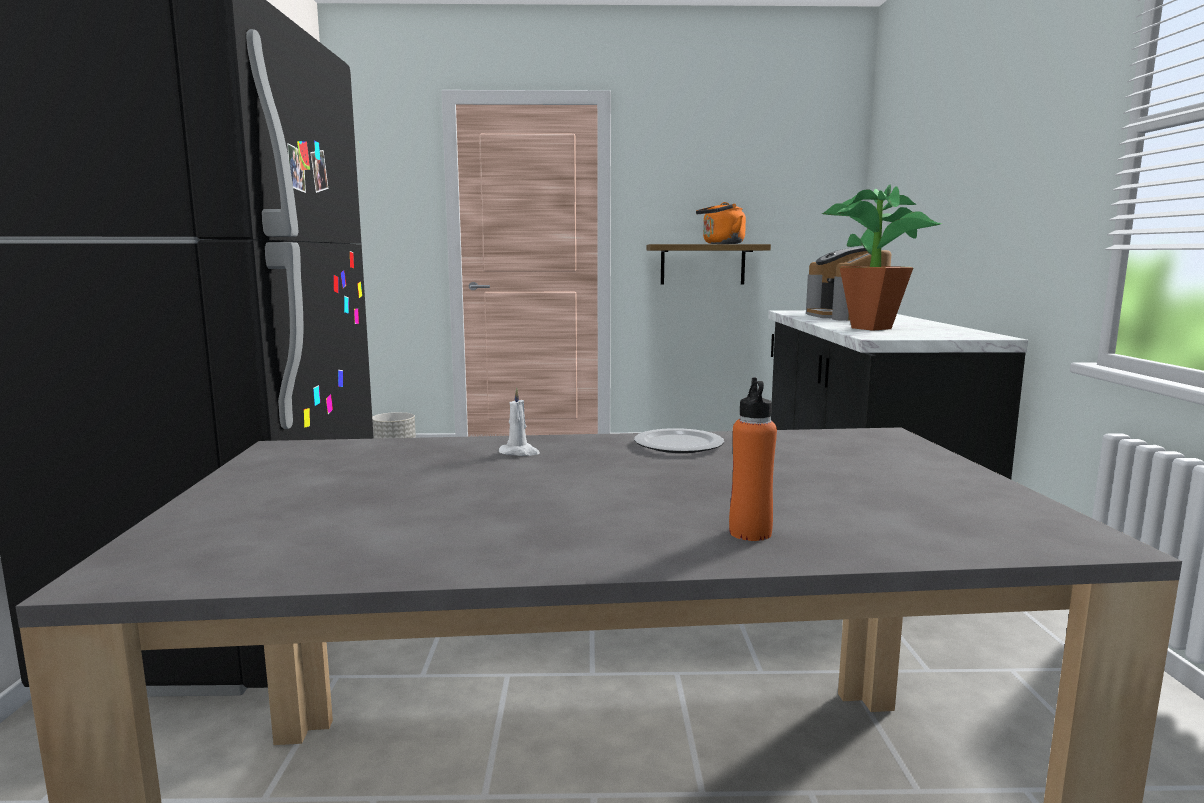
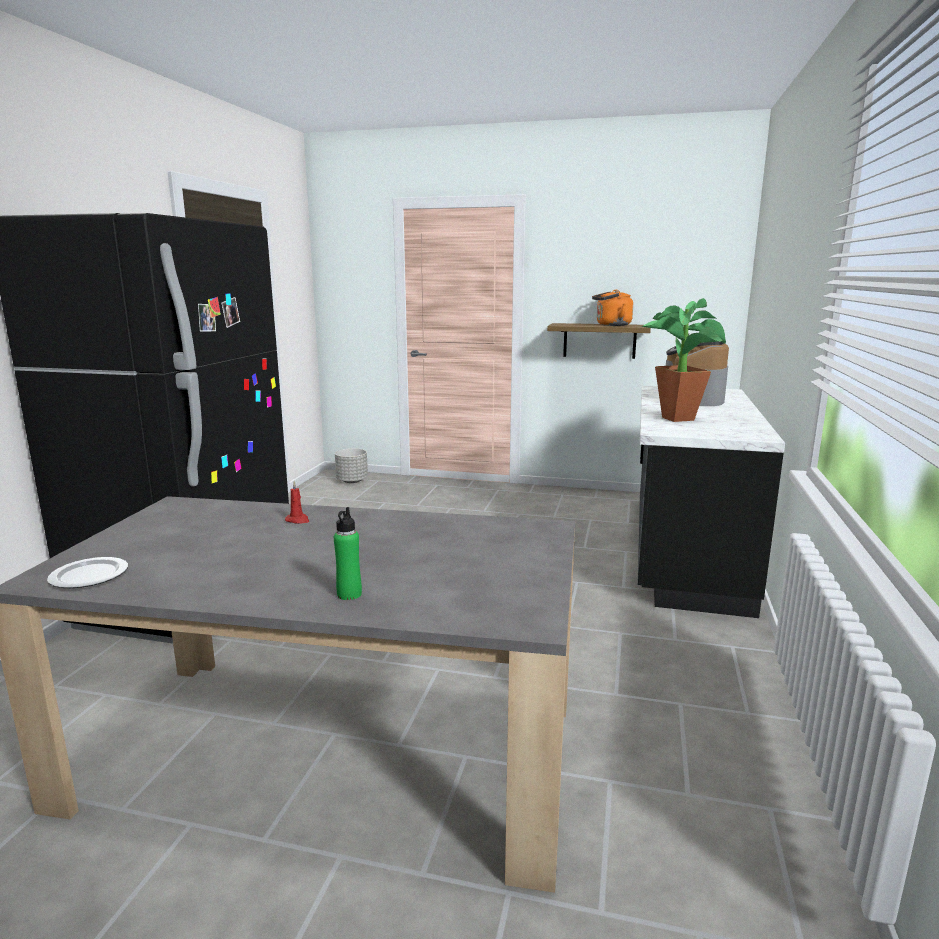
camera: 15 degrees right, 5 degrees up
(519, 453) = (298, 520): white candle -> red candle
(677, 445) = (399, 523): plate -> plate (88, 575)
(750, 533) = (349, 594): orange bottle -> green bottle

